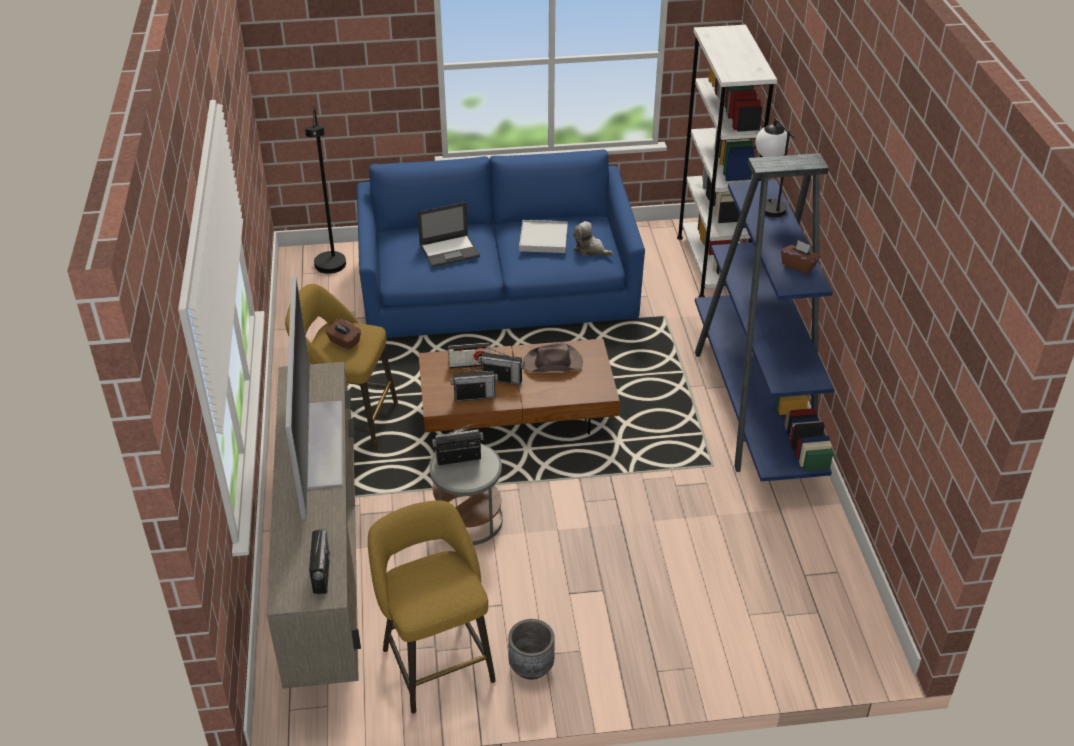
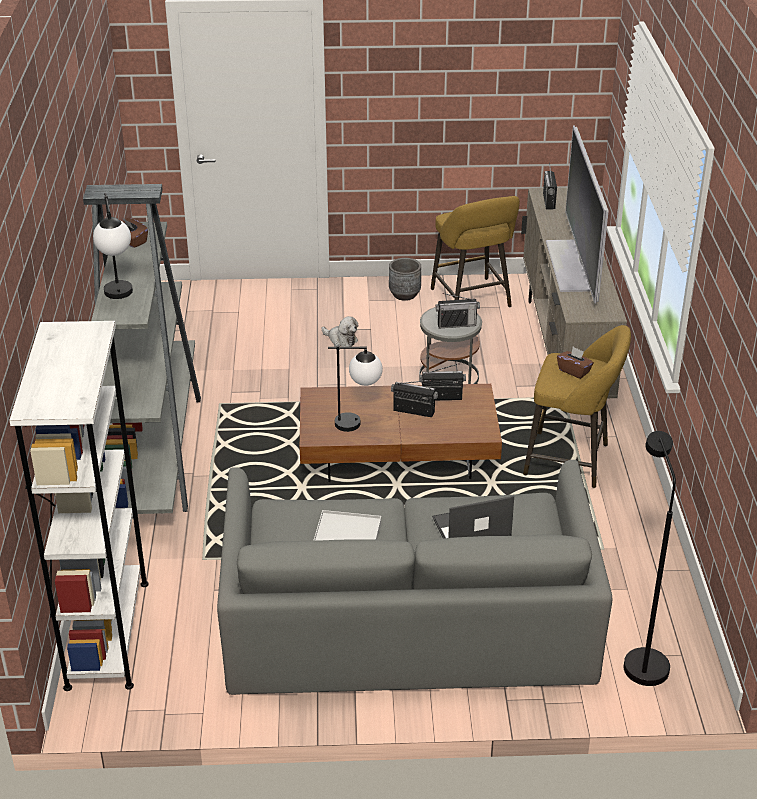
camera: 175 degrees left, 5 degrees down
(469, 364) = (446, 427): radio -> none
(498, 286) = (406, 616): blue sofa -> grey sofa
(553, 363) = (358, 423): brown hat -> table lamp
(590, 250) = (288, 523): plush toy -> plush toy (341, 340)
(754, 408) = (153, 450): blue bookcase -> grey bookcase

